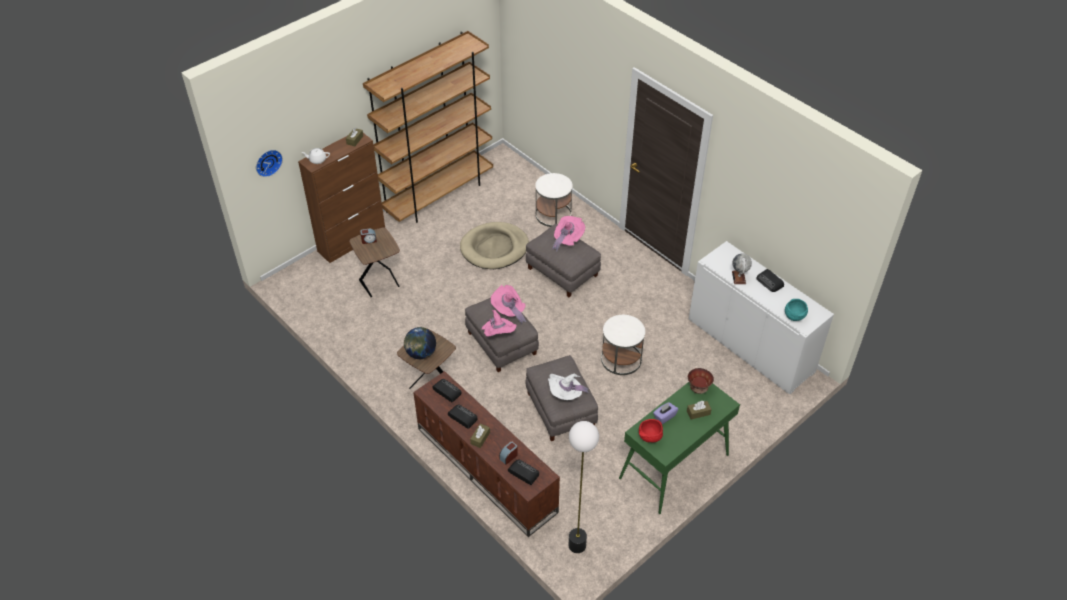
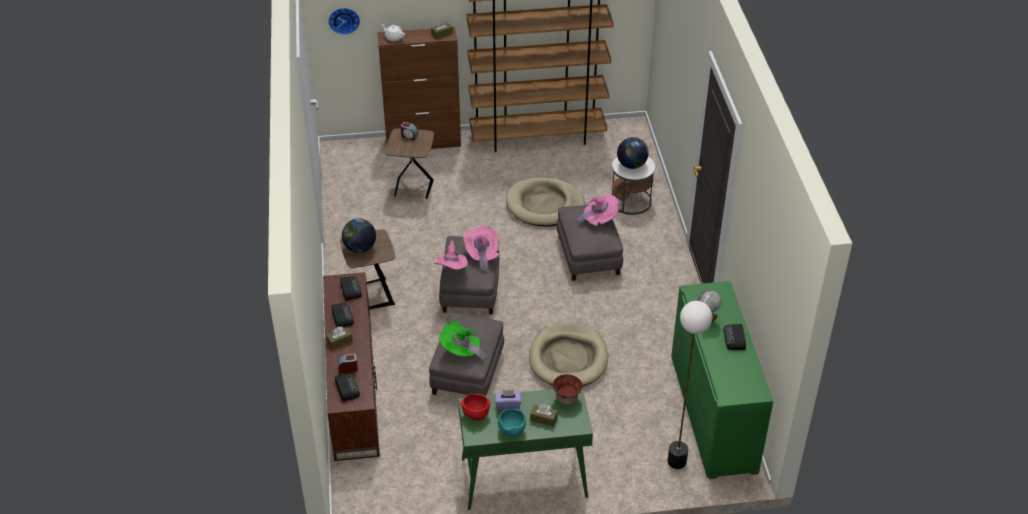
camera: 35 degrees right, 5 degrees down
(553, 185) = (631, 165): none -> globe
(566, 395) = (462, 351): white hat -> green hat
(577, 545) = (368, 492): floor lamp -> floor lamp (676, 461)
(621, 359) = (568, 358): white side table -> beige dog bed
(750, 346) = (713, 413): white cabinet -> green cabinet
(794, 316) = (727, 381): turquoise bowl -> turquoise bowl (512, 429)

